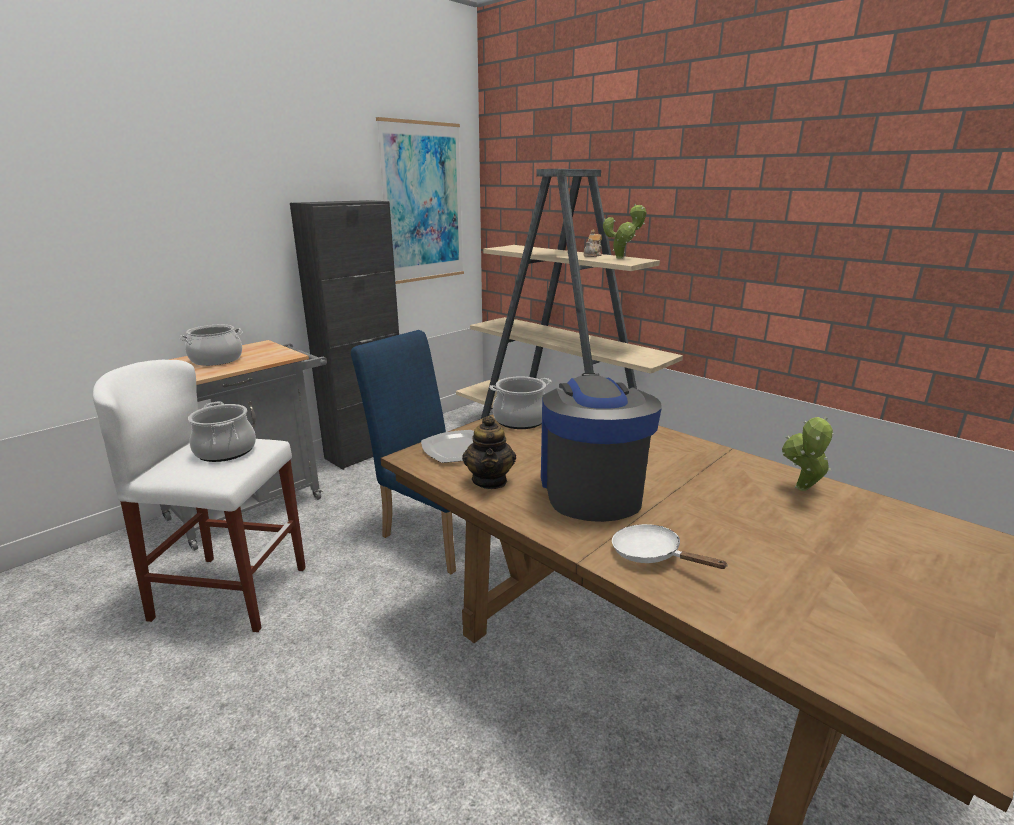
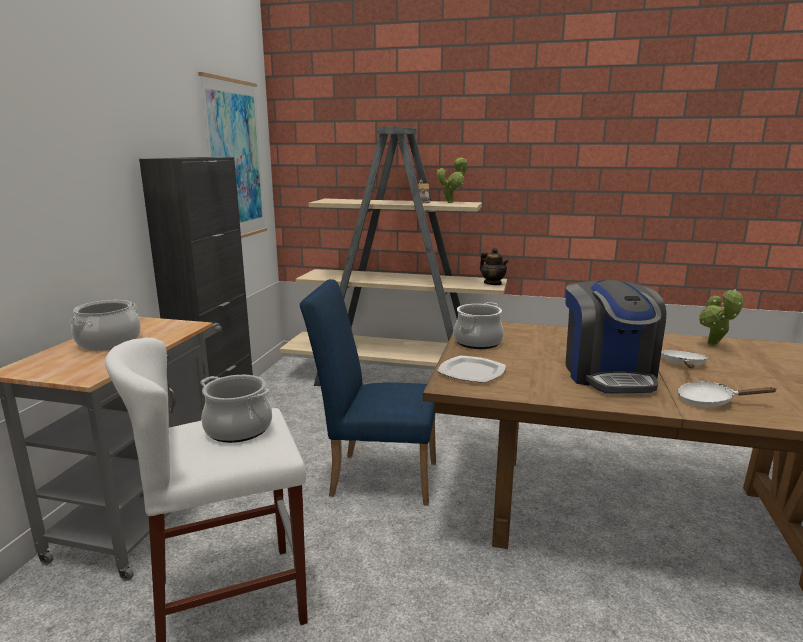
camera: 30 degrees left, 5 degrees down
(490, 480) = (537, 386): teapot -> teapot (493, 283)
(590, 488) = (608, 374): coffee machine -> coffee machine turned 150 degrees counterclockwise
(707, 503) = (683, 365): none -> white frying pan

